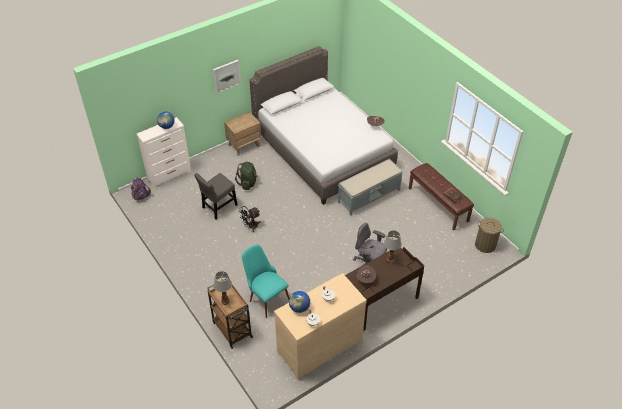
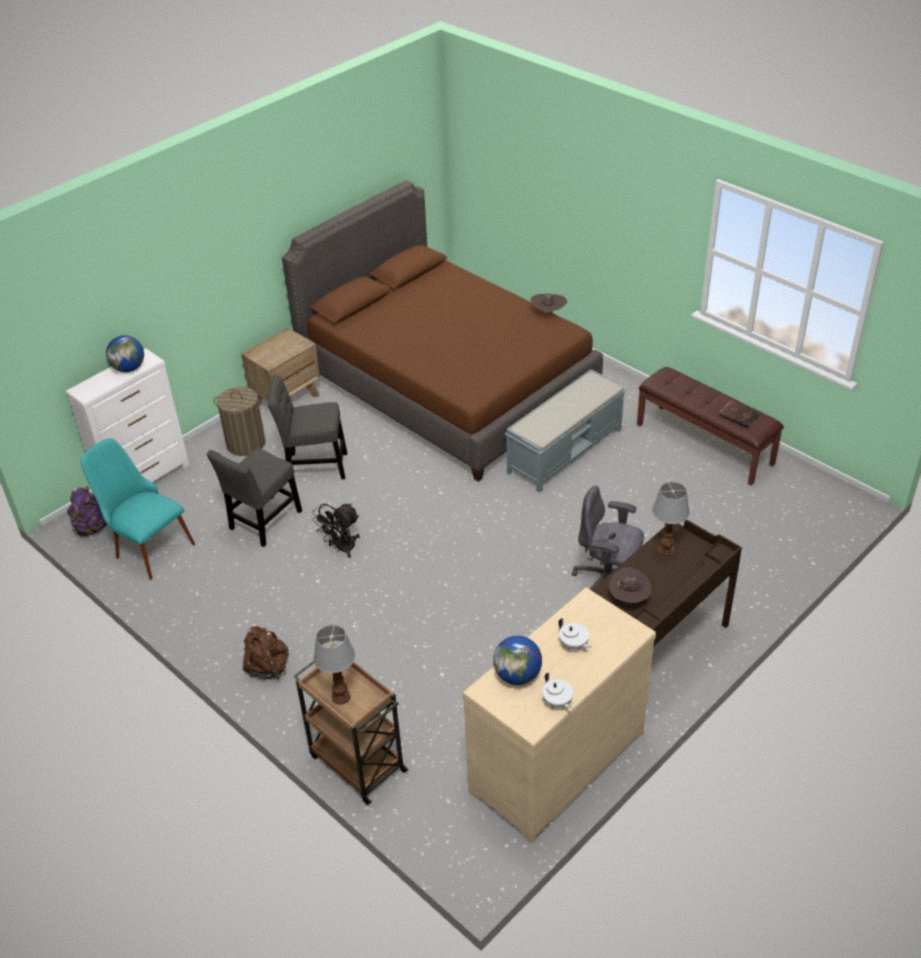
camera: 10 degrees left, 5 degrees down
(204, 277) = (268, 667): none -> brown backpack
(226, 76) = (236, 251): picture -> none
(248, 183) = (313, 466): green backpack -> grey chair
(265, 297) = (411, 681): turquoise chair -> turquoise chair (147, 545)
(322, 151) = (447, 384): grey bed -> brown bed
(485, 245) = (822, 502): laundry basket -> laundry basket (246, 443)

